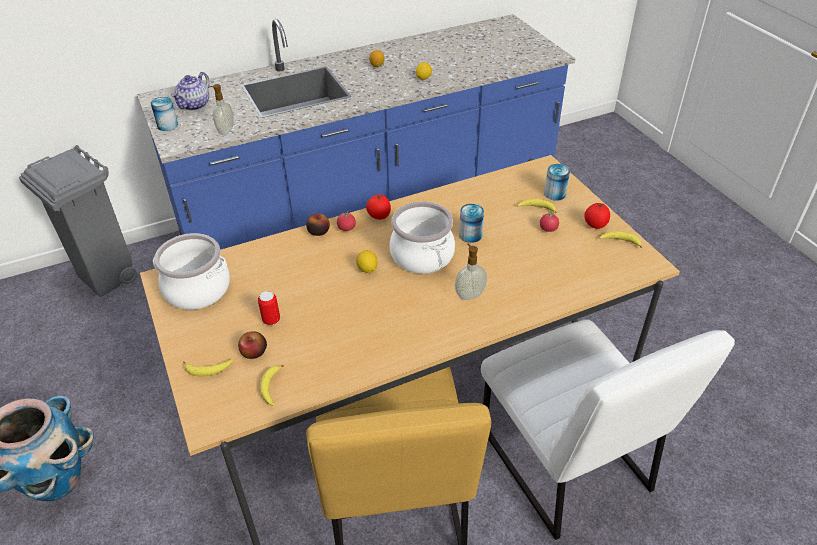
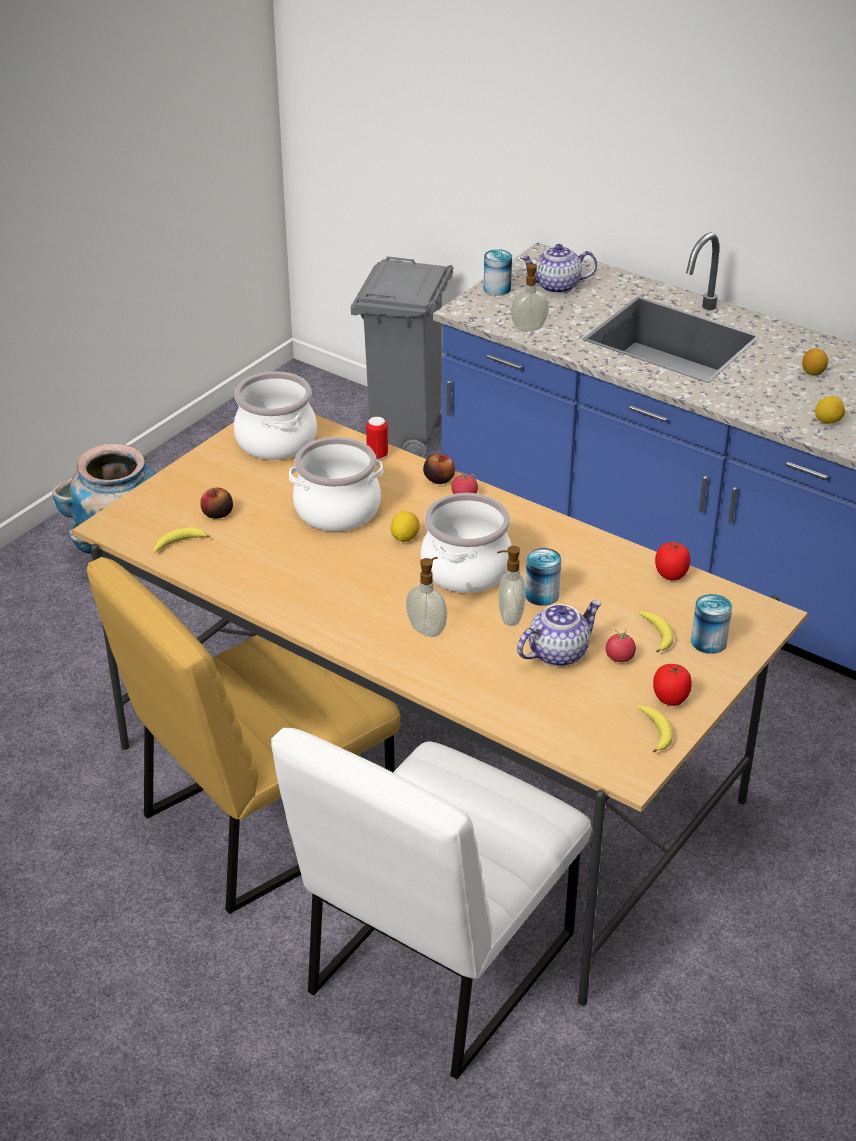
camera: 60 degrees right, 5 degrees down
(208, 369) = (174, 496): banana -> none
(271, 320) = (270, 505): can -> can (377, 455)
(308, 288) = (337, 509): none -> cooking pot
(379, 216) = (509, 511): tomato -> tomato (670, 575)
(482, 256) = (509, 617): none -> soap dispenser
(528, 250) = (558, 652): none -> teapot

